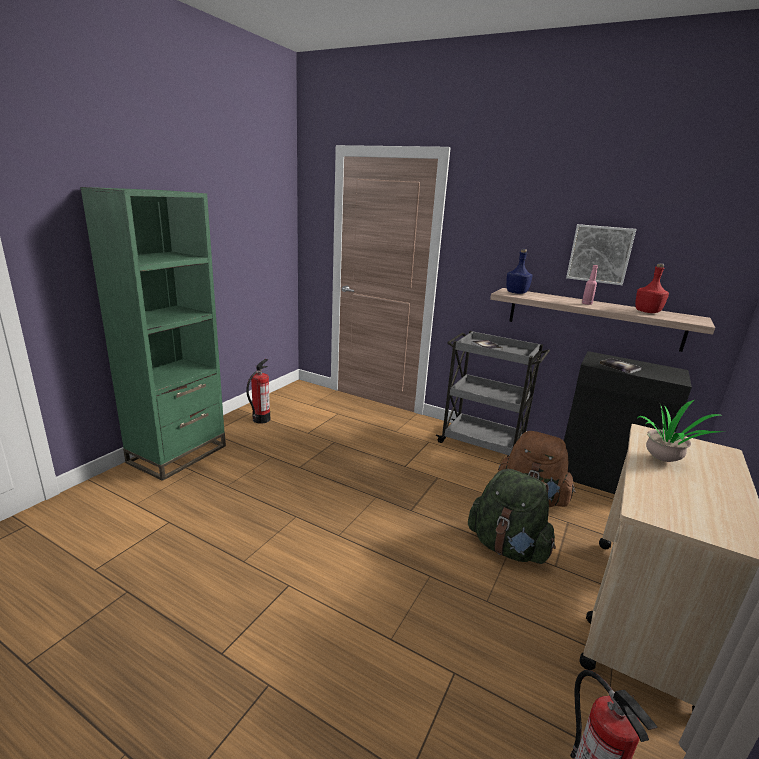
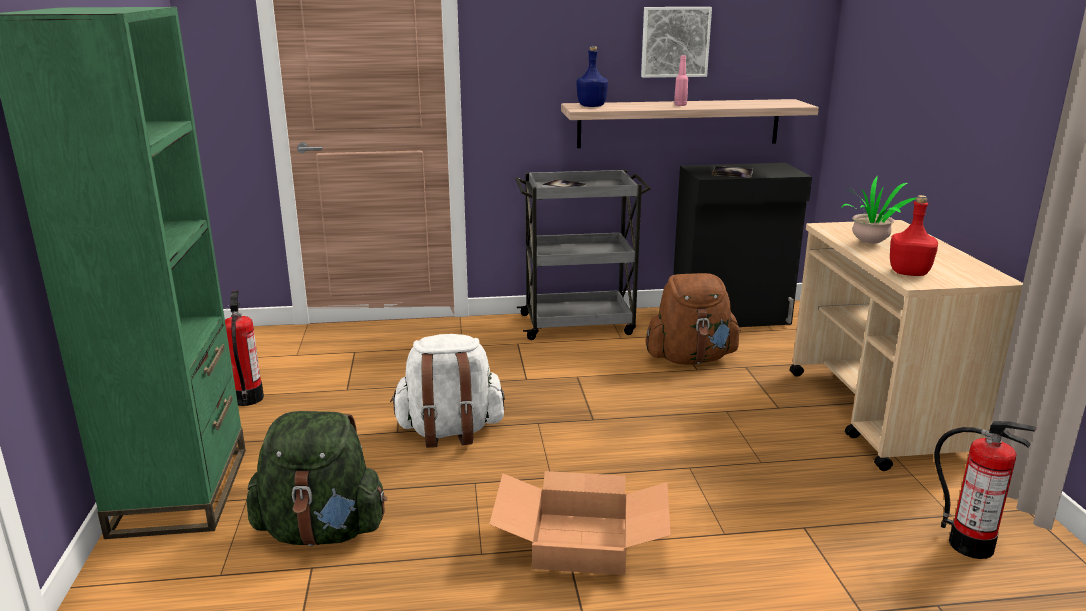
camera: 35 degrees left, 0 degrees up
(300, 588) = (582, 542): none -> cardboard box
(324, 479) = (449, 431): none -> white backpack
(507, 547) = (723, 411): green backpack -> green backpack (322, 531)
(648, 312) = (744, 103): red bottle -> red bottle (909, 272)

